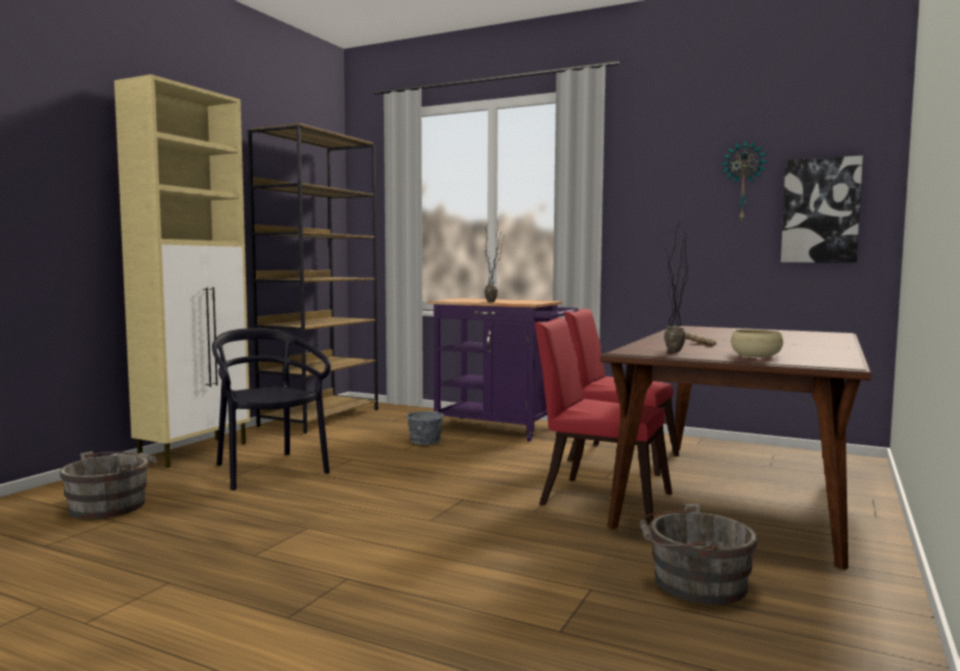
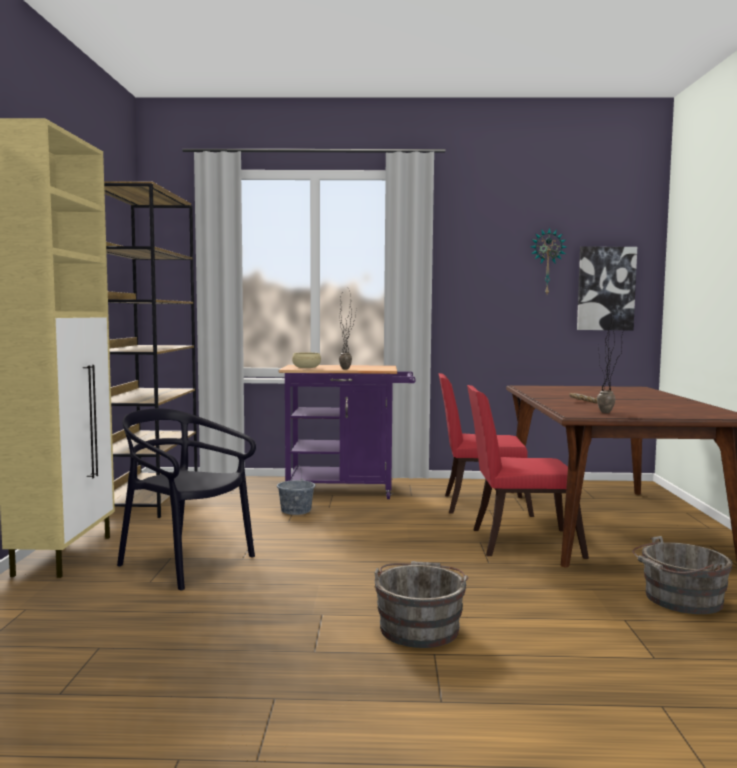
camera: 25 degrees left, 0 degrees up
(112, 506) = (66, 632): grey bucket -> grey bucket (419, 626)
(756, 355) = (666, 412): beige bowl -> beige bowl (306, 367)

